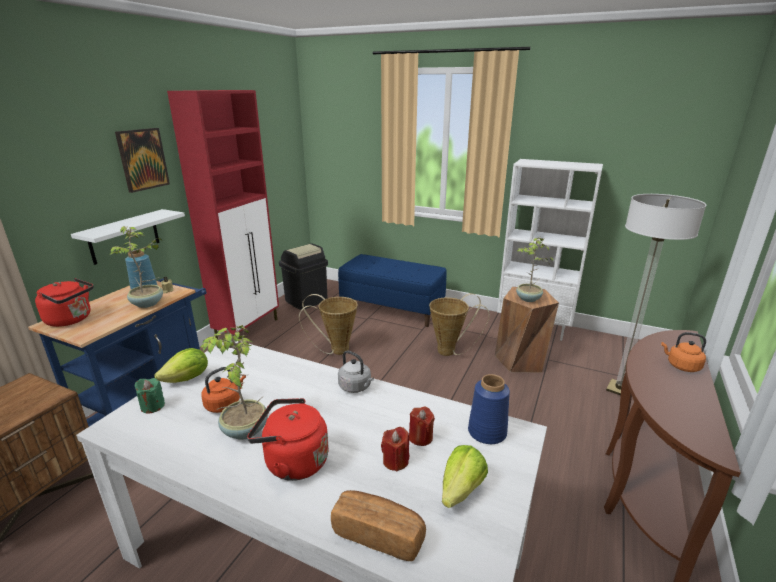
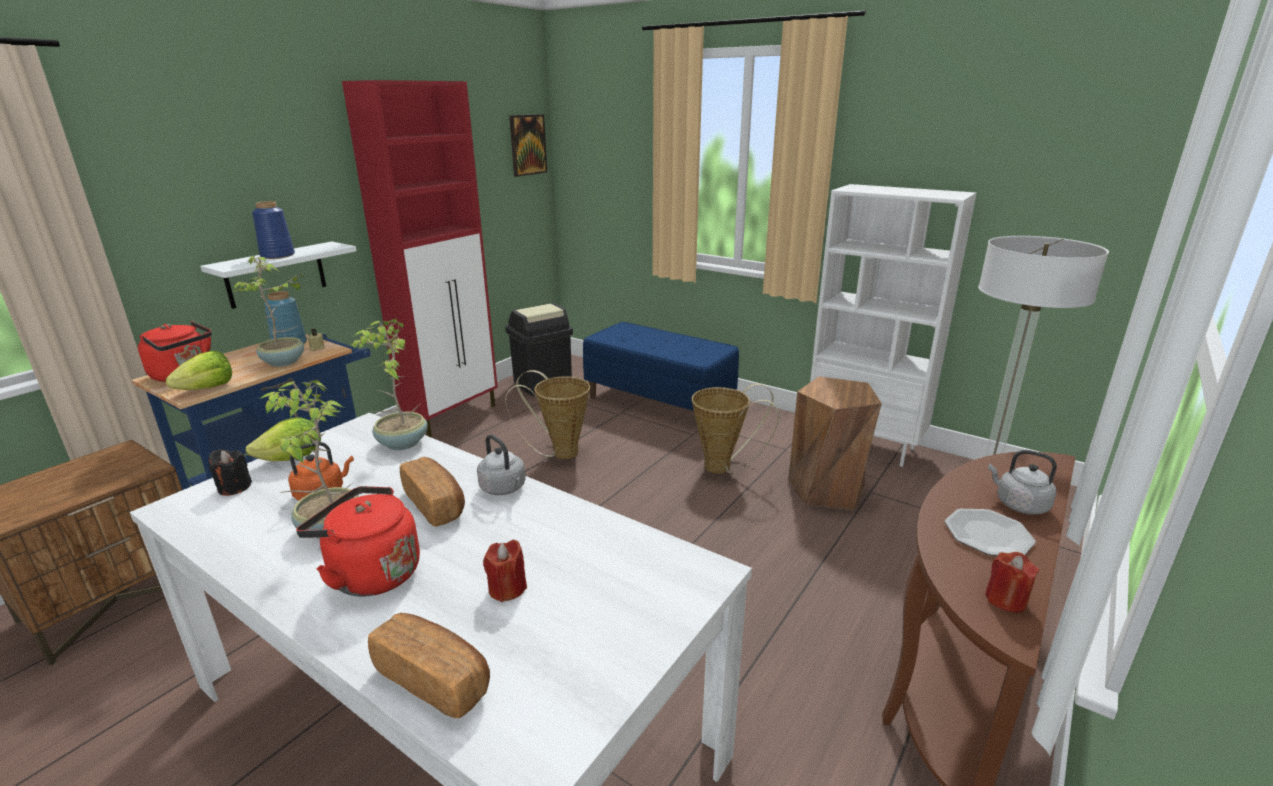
camera: 10 degrees right, 0 degrees up
(142, 159) = (305, 173): picture -> picture (527, 145)
(152, 406) = (234, 487): green candle -> black candle
(313, 404) = (436, 504): none -> bread
(420, 437) = (558, 562): red candle -> red candle (1005, 599)
(461, 490) = (578, 637): lettuce -> lettuce (208, 388)
(486, 432) = (656, 565): blue vase -> blue vase (277, 255)
(528, 299) = (834, 395): potted plant -> potted plant (401, 443)
(673, 387) = (988, 534): none -> plate
(681, 366) = (1018, 504): orange kettle -> grey kettle

